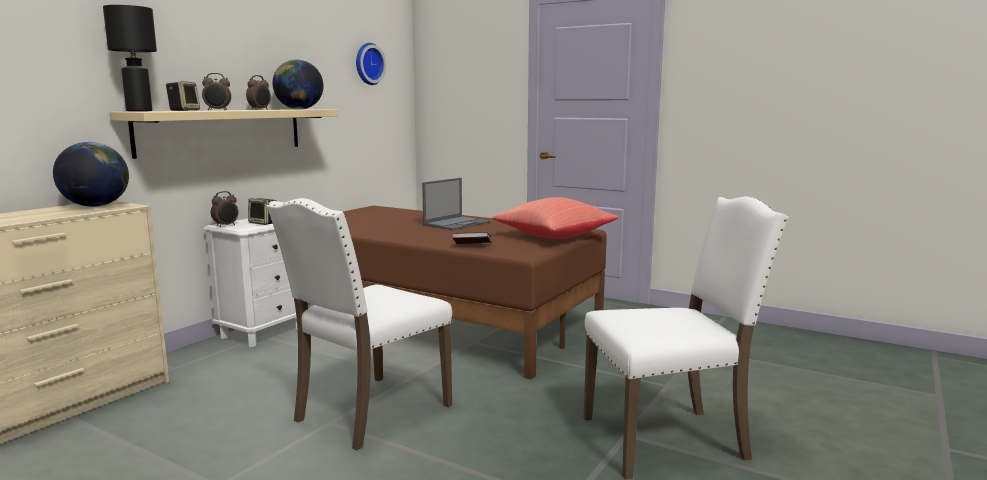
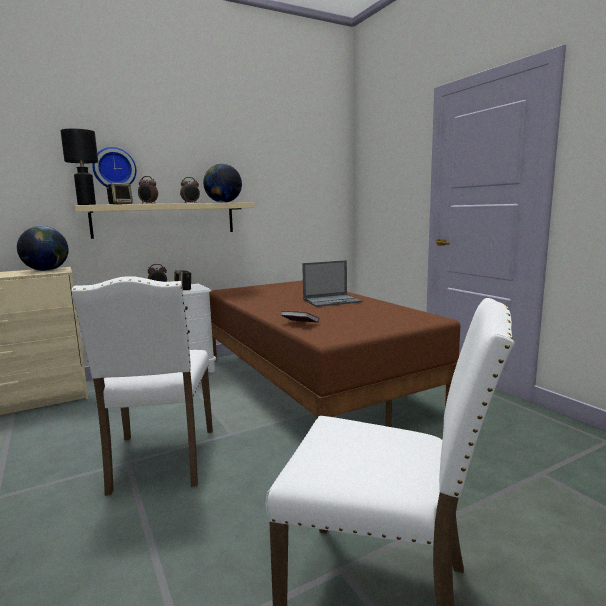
camera: 30 degrees right, 0 degrees up
(367, 64) = (304, 166): wall clock -> wall clock (114, 168)
(369, 413) = (161, 461): white chair -> white chair turned 75 degrees counterclockwise
(553, 237) = (391, 322): red pillow -> none

